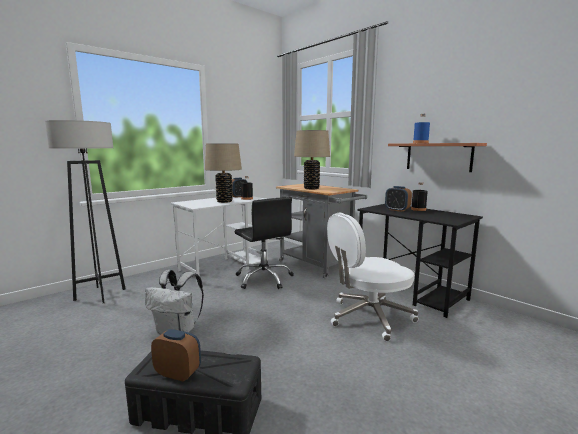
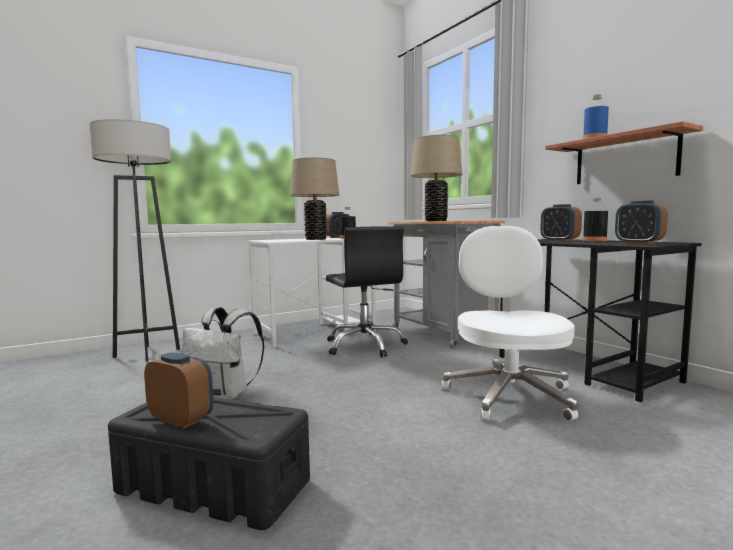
camera: 10 degrees right, 5 degrees down
(369, 317) = (509, 395): white office chair -> white office chair turned 105 degrees clockwise
(447, 218) = (639, 243): none -> alarm clock

